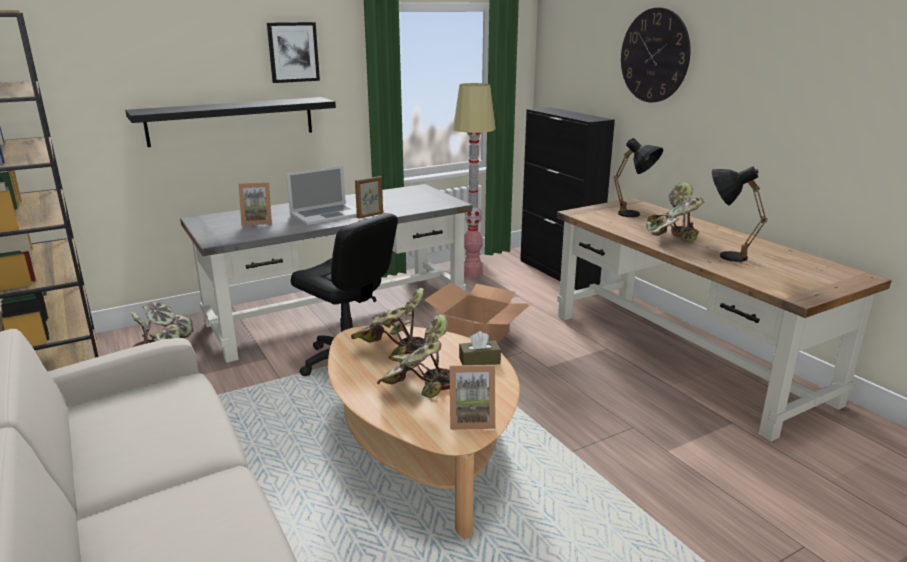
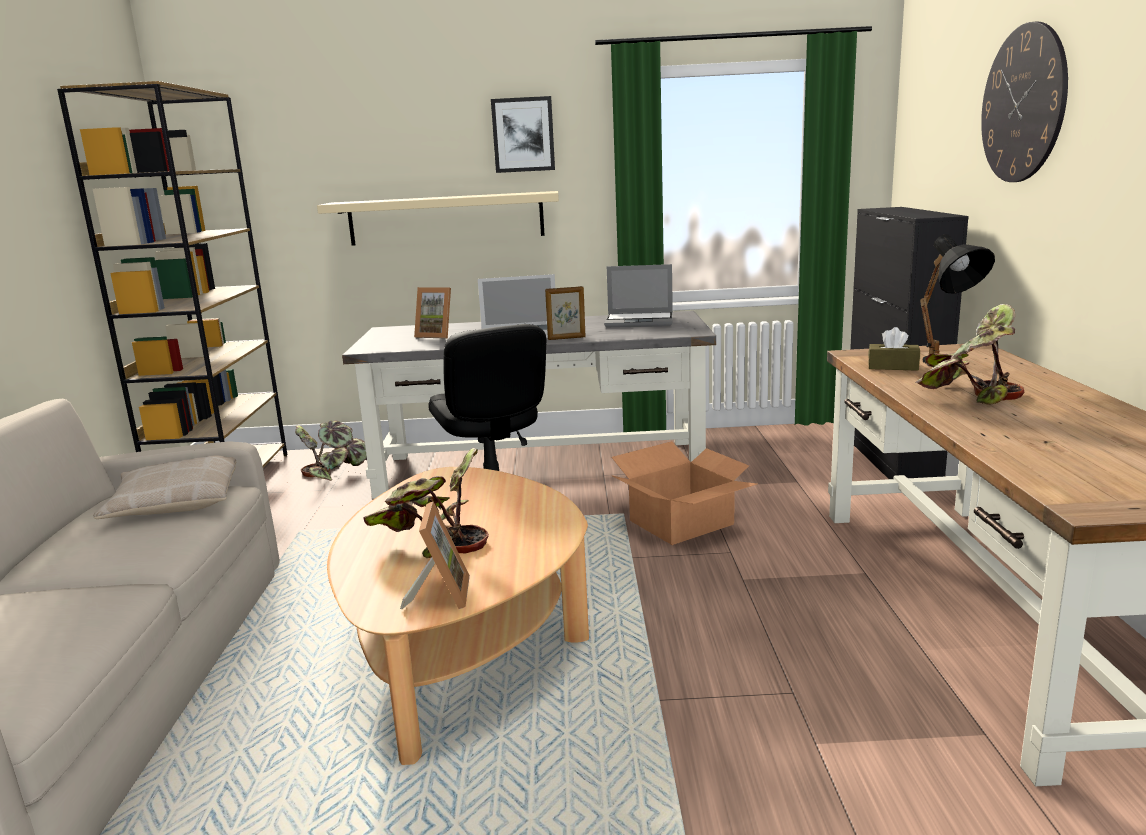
camera: 30 degrees right, 5 degrees down
(155, 400) = (174, 502): none -> beige pillow
(232, 121) = (446, 218): black shelf -> beige shelf
(393, 348) = (463, 496): potted plant -> none
(402, 196) = (640, 322): none -> laptop
(471, 419) = (440, 594): picture frame -> picture frame turned 120 degrees counterclockwise
(472, 274) = (757, 445): floor lamp -> none
(479, 361) = (545, 529): brown tissue box -> brown tissue box (893, 366)
(723, 255) = (1027, 428): black table lamp -> none

